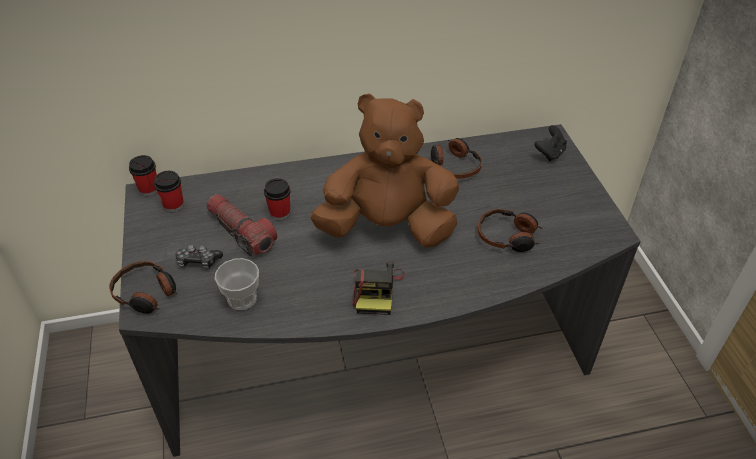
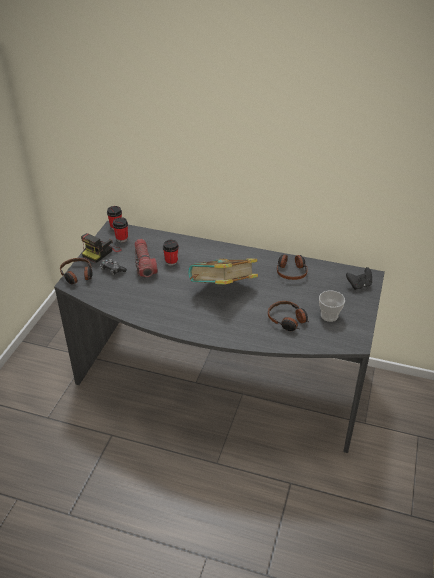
camera: 30 degrees right, 5 degrees down
(242, 299) = (119, 295): cup -> cup (329, 316)
(376, 290) = (189, 318): camera -> camera (101, 252)
(387, 227) = (222, 290): brown plush toy -> book

